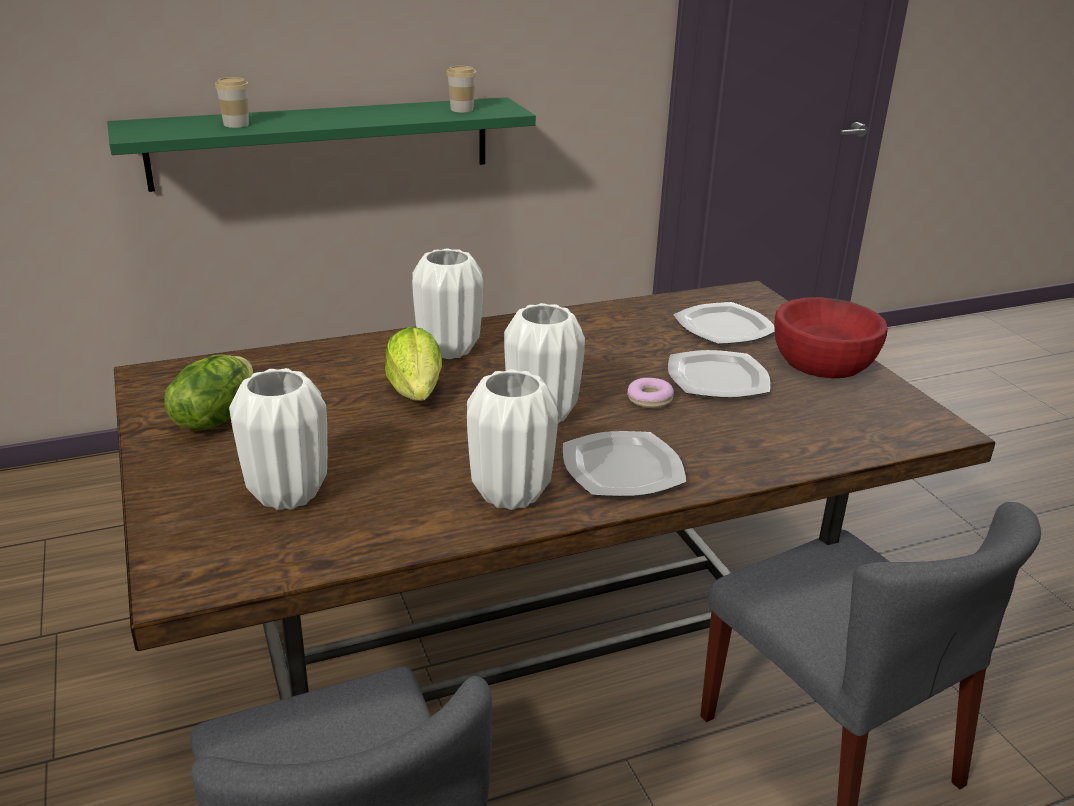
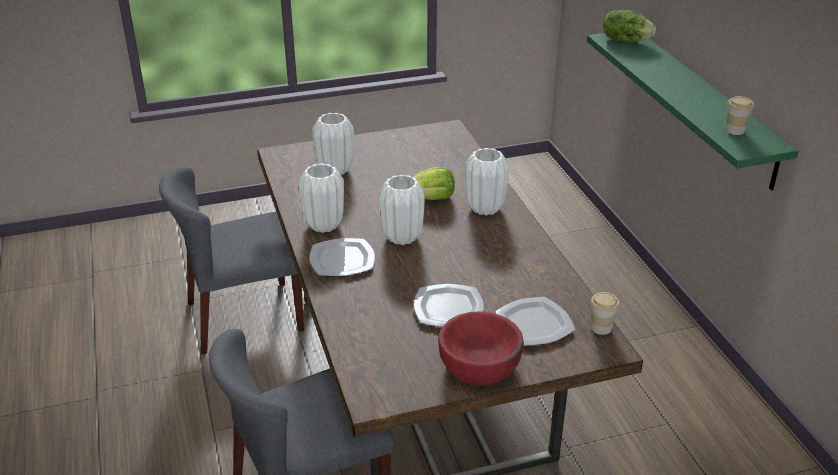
camera: 95 degrees right, 5 degrees up
(214, 417) = (406, 147): lettuce -> lettuce (625, 40)
(236, 124) = (644, 60): cup -> cup (601, 328)
(649, 400) = (419, 277): donut -> none

